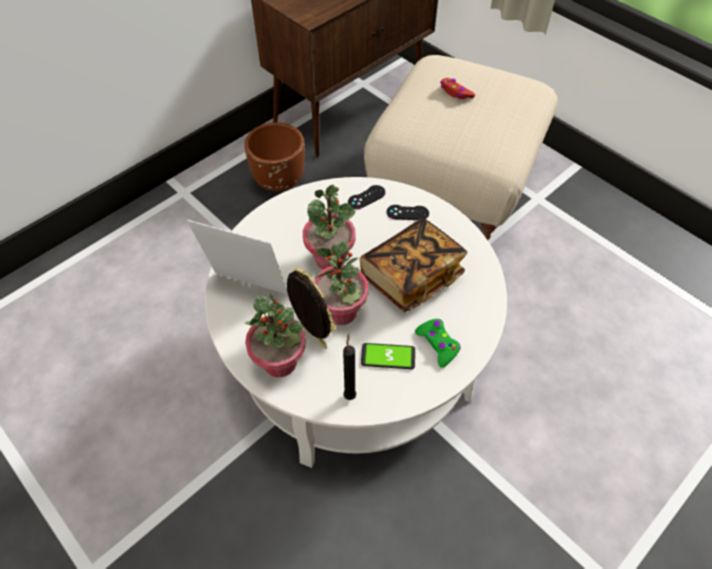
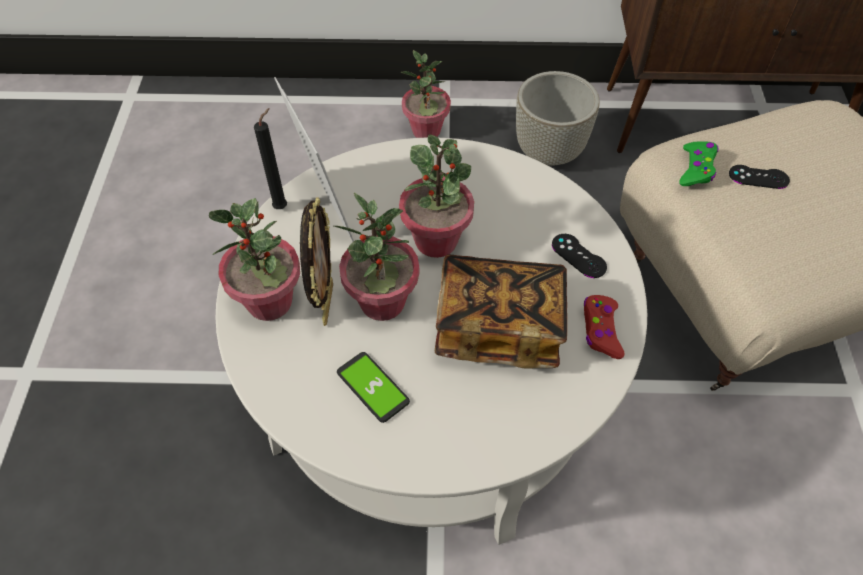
camera: 45 degrees right, 0 degrees up
(192, 217) = (426, 131): none -> potted plant
(279, 181) = (549, 152): brown planter -> grey planter
(350, 394) = (292, 390): black candle -> black candle (282, 206)
(366, 197) = (551, 206): black game controller -> black game controller (758, 177)
(438, 344) = (439, 421): green game controller -> green game controller (696, 168)
(455, 92) = (812, 163): red game controller -> red game controller (601, 330)

